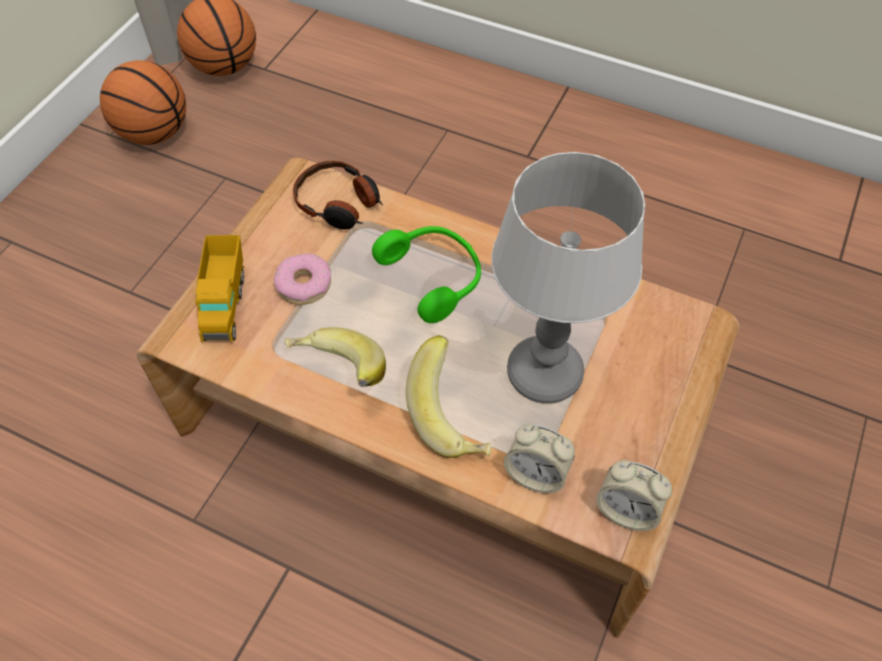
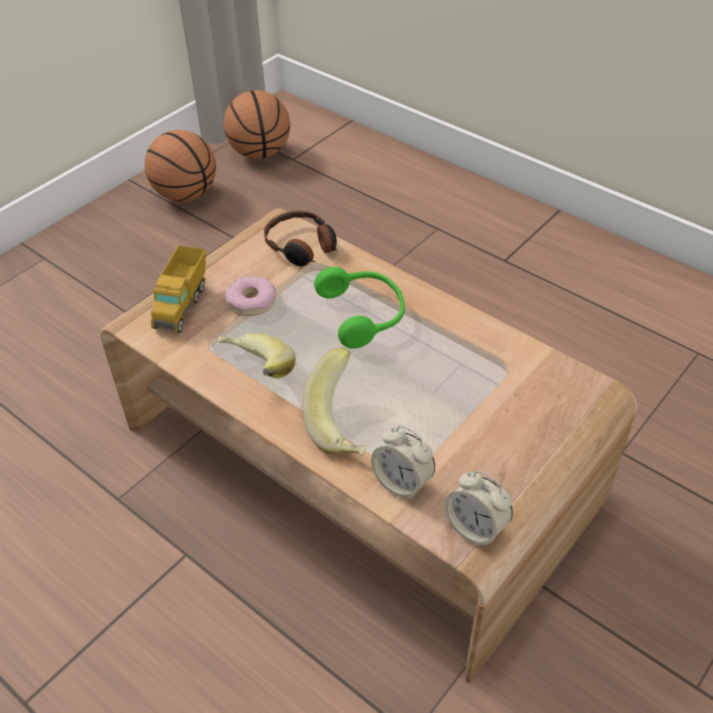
camera: 15 degrees right, 10 degrees down
(543, 375) = (435, 406): table lamp -> none

